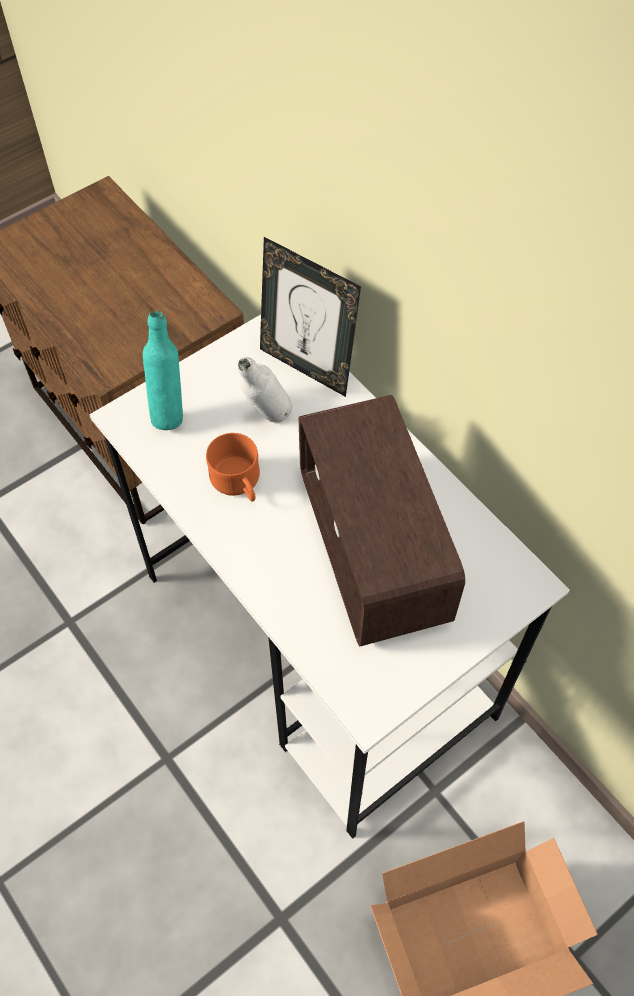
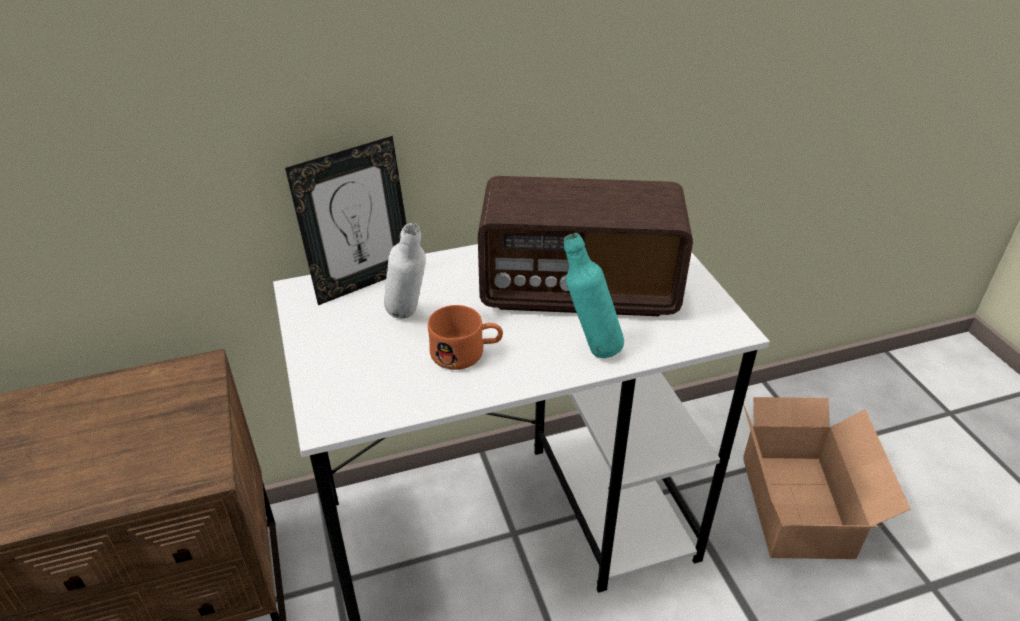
camera: 70 degrees left, 20 degrees down
(169, 411) = (346, 383): turquoise bottle -> turquoise bottle (590, 348)

